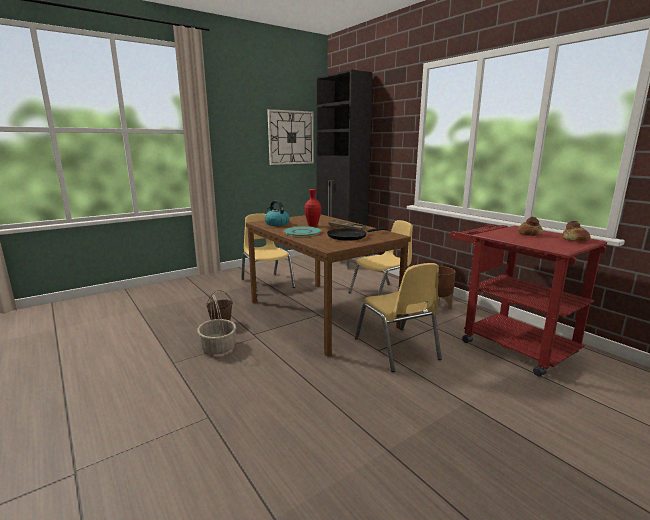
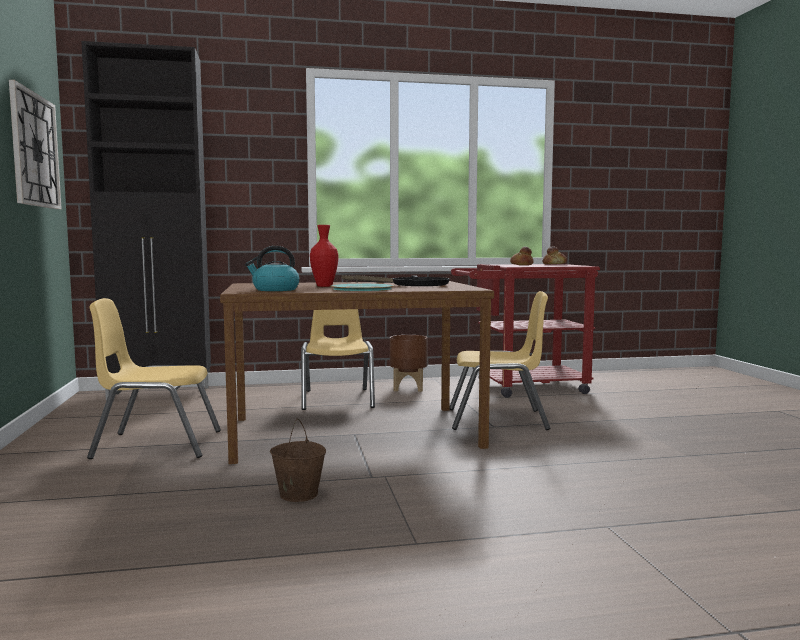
camera: 65 degrees left, 10 degrees down
(218, 347) = (392, 504): basket -> none

